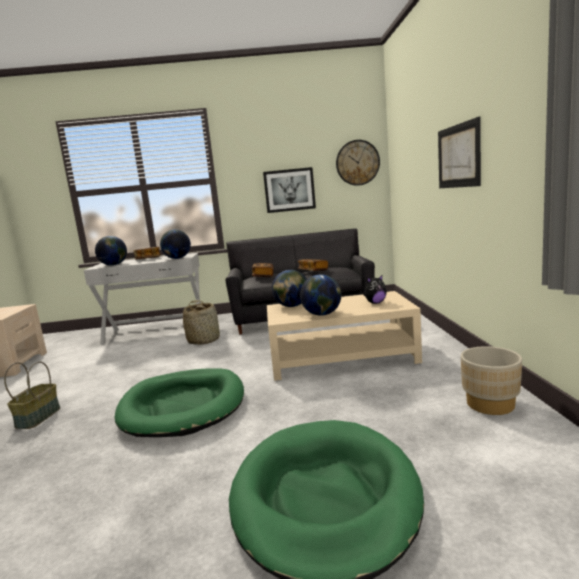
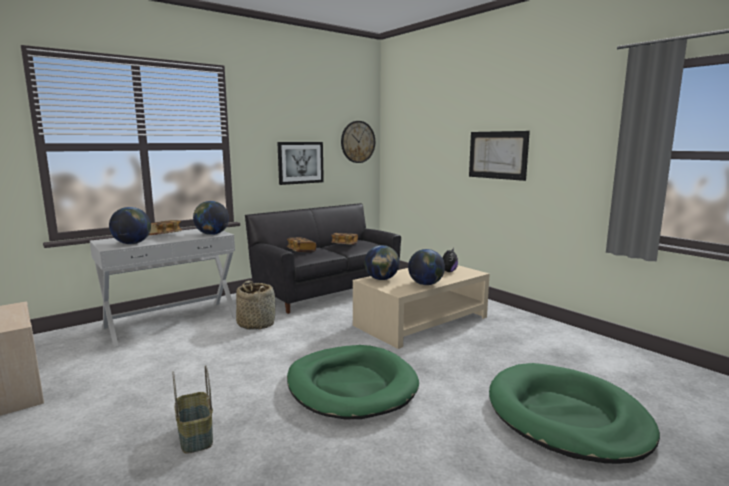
camera: 35 degrees left, 0 degrees up
(490, 404) = (565, 338): beige planter -> none

